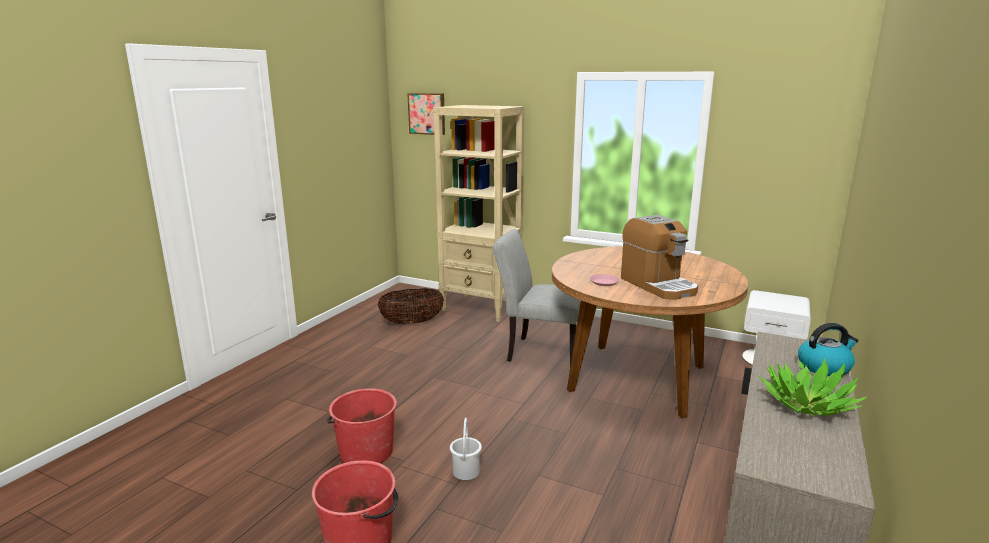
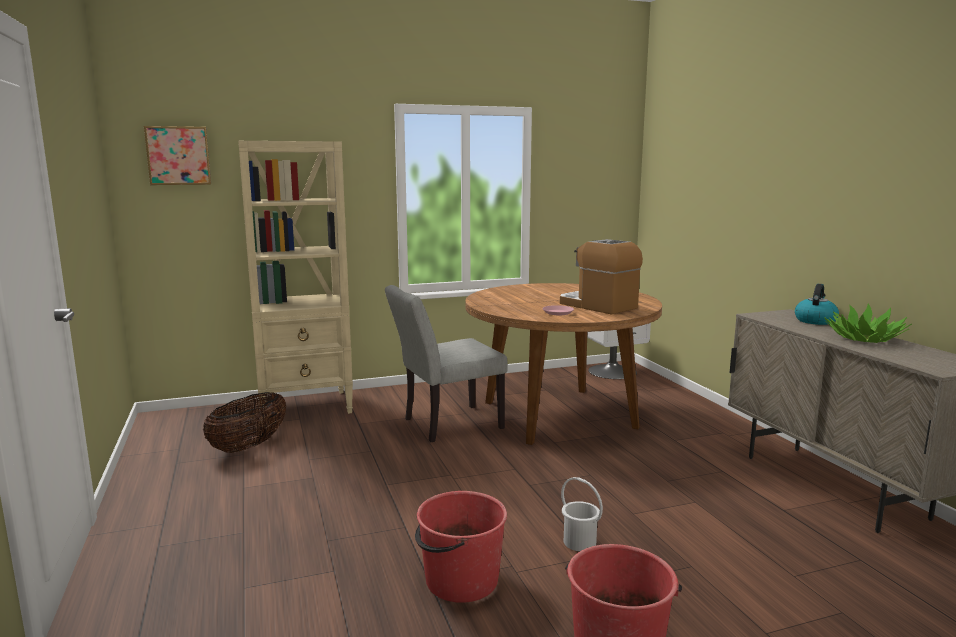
camera: 45 degrees left, 5 degrees down
(658, 285) = (597, 306): coffee machine -> coffee machine turned 150 degrees counterclockwise

